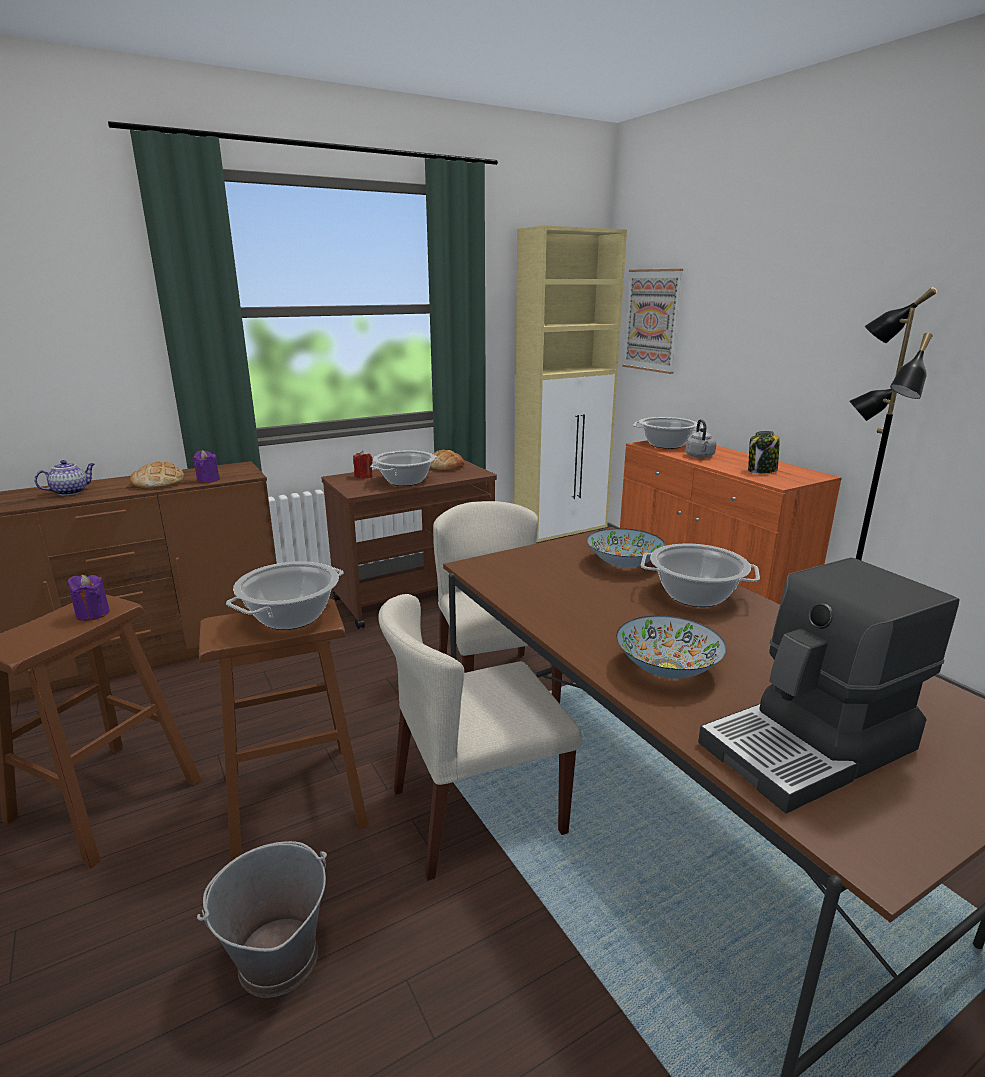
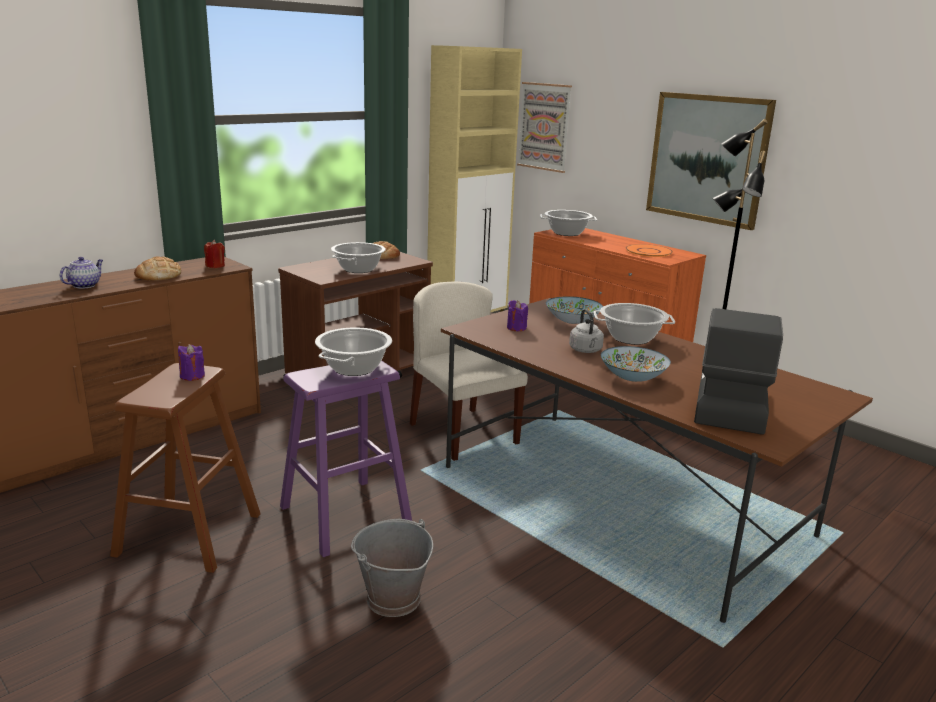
camera: 15 degrees left, 0 degrees up
(208, 480) = (202, 272): purple candle -> purple candle (516, 328)
(294, 798) = (345, 516): brown stool -> purple stool
(363, 476) = (317, 266): red candle -> red candle (215, 266)
(476, 812) = (487, 509): beige chair -> none
(700, 456) = (598, 242): grey kettle -> grey kettle (586, 350)
(761, 471) = (648, 252): jar -> orange plate
(811, 747) = (728, 407): coffee machine -> coffee machine turned 150 degrees clockwise
(849, 350) = (707, 159): none -> picture

